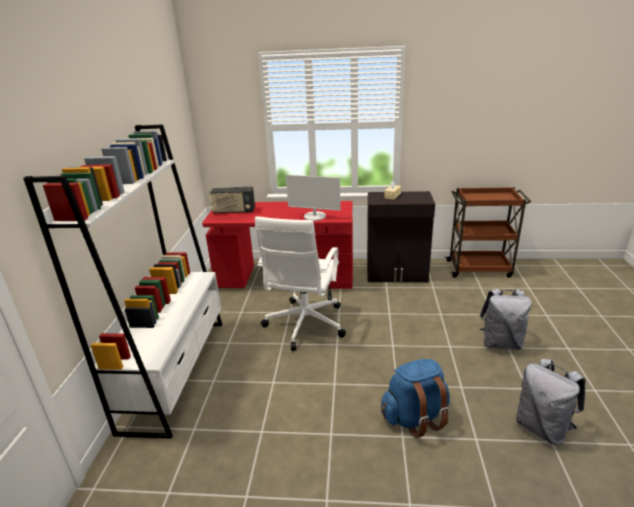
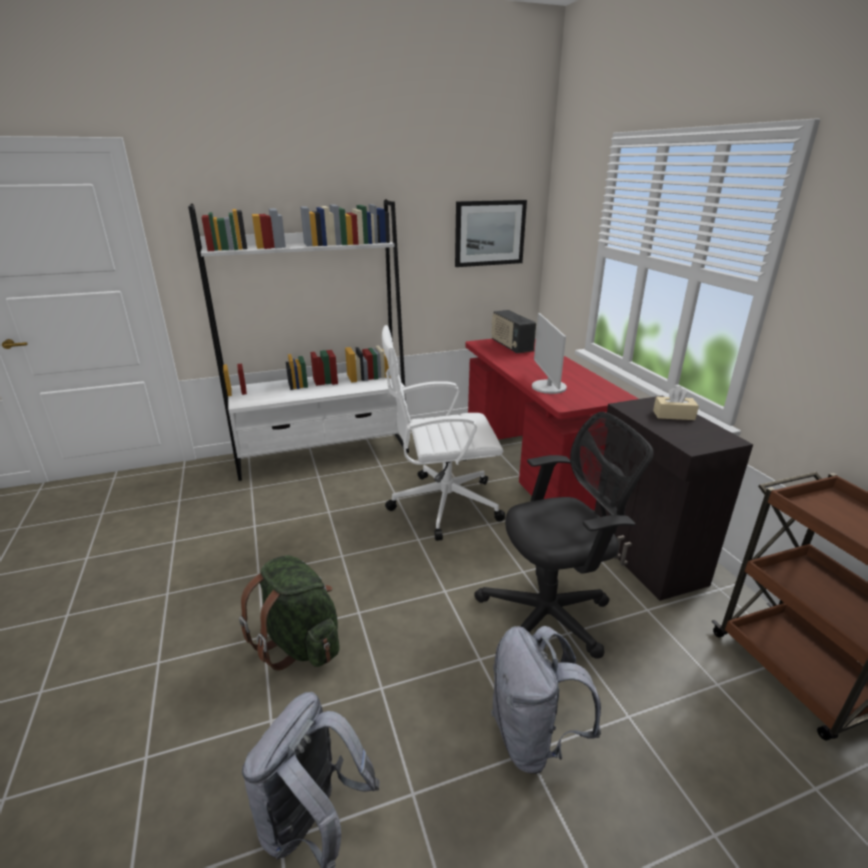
camera: 65 degrees right, 0 degrees up
(176, 135) = (489, 233): none -> picture
(415, 417) = (300, 642): blue backpack -> green backpack
(426, 314) = (551, 615): none -> black office chair

